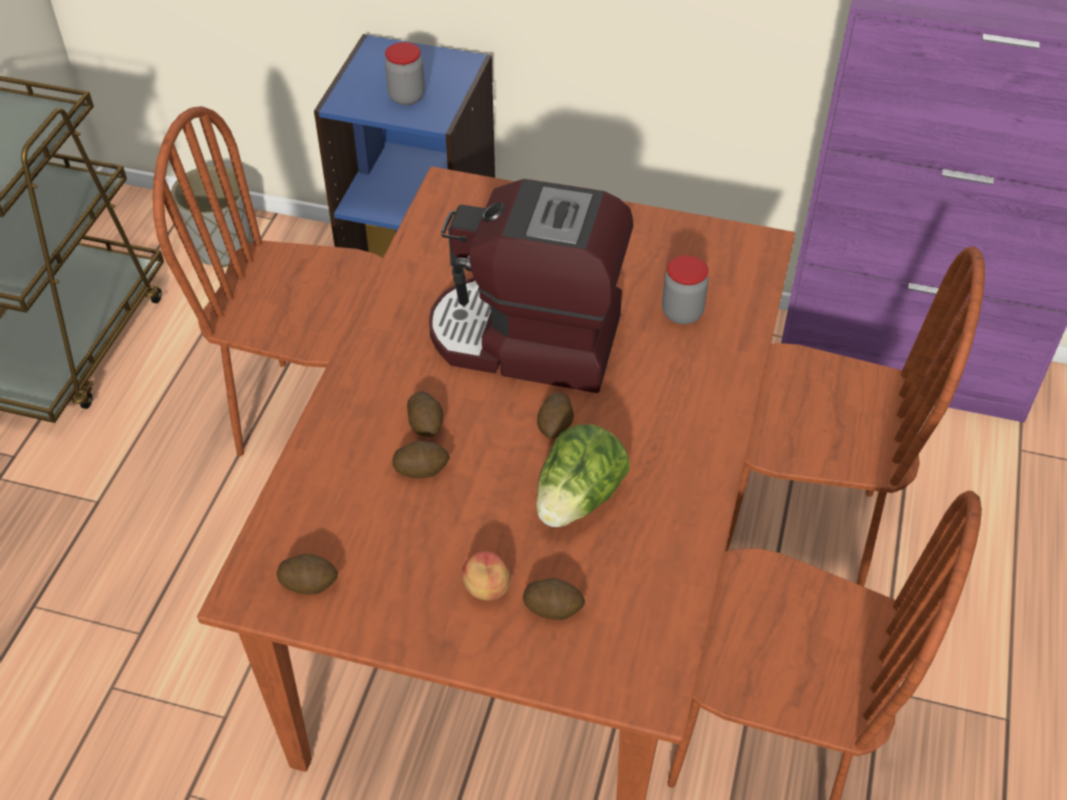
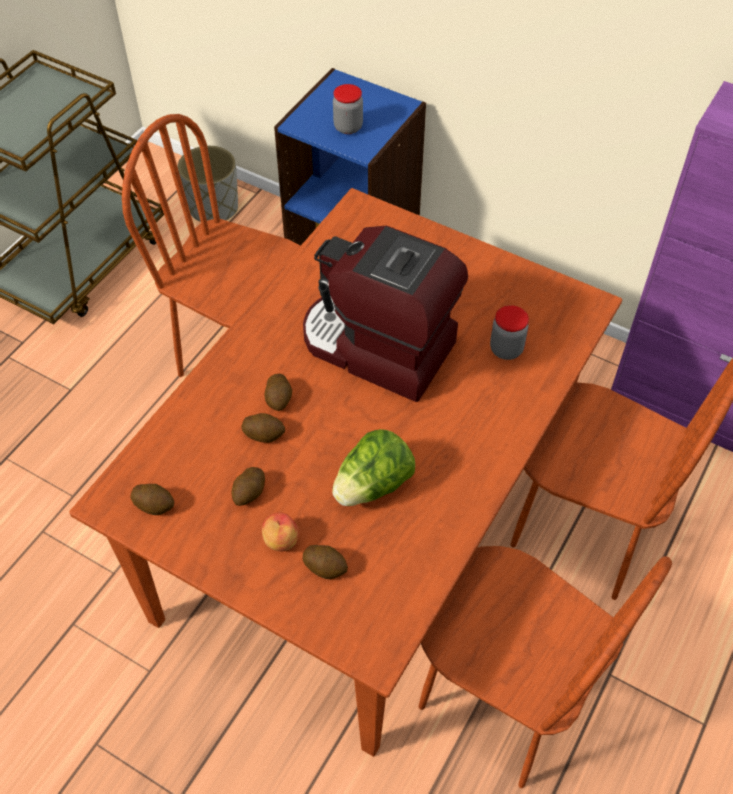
camera: 15 degrees right, 5 degrees up
(555, 426) = (375, 422): potato -> potato (249, 493)

